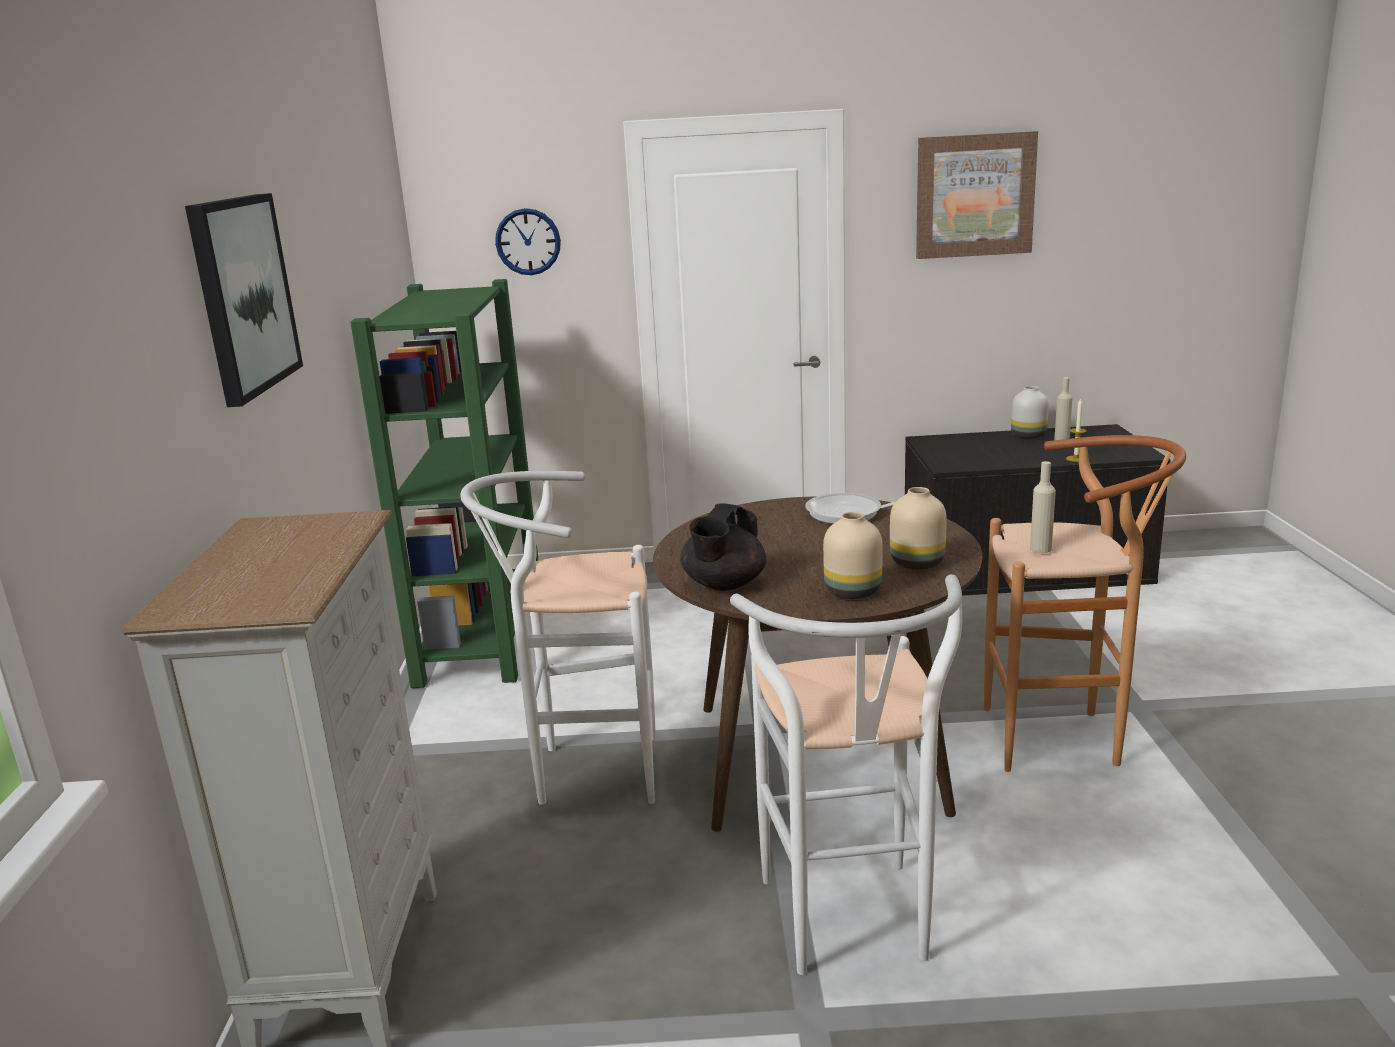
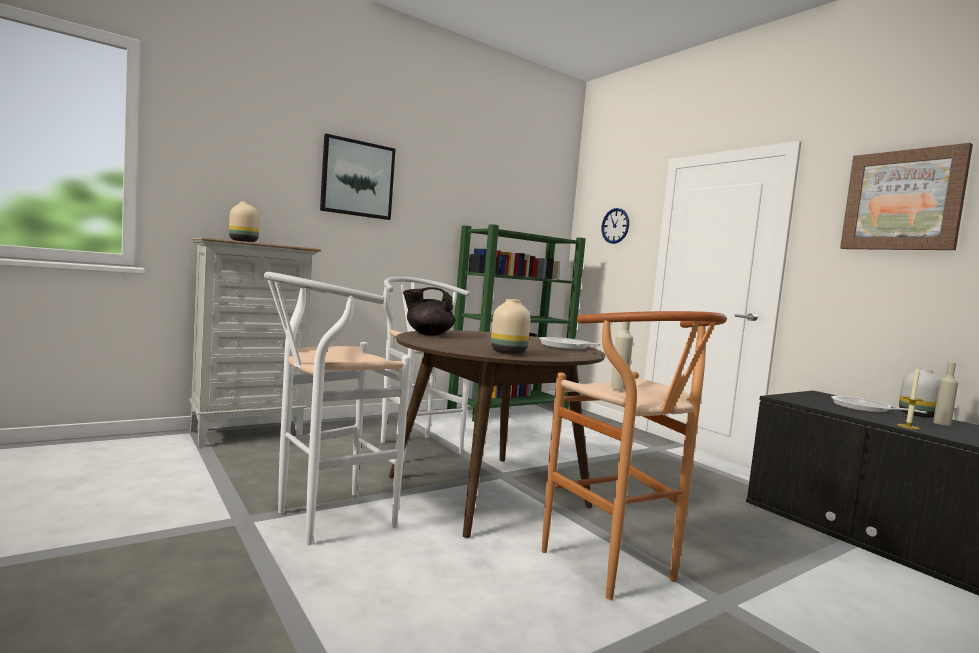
camera: 55 degrees right, 15 degrees down
(851, 592) = (446, 345): beige vase -> beige vase (243, 241)
(1003, 448) = (864, 409): none -> frying pan

